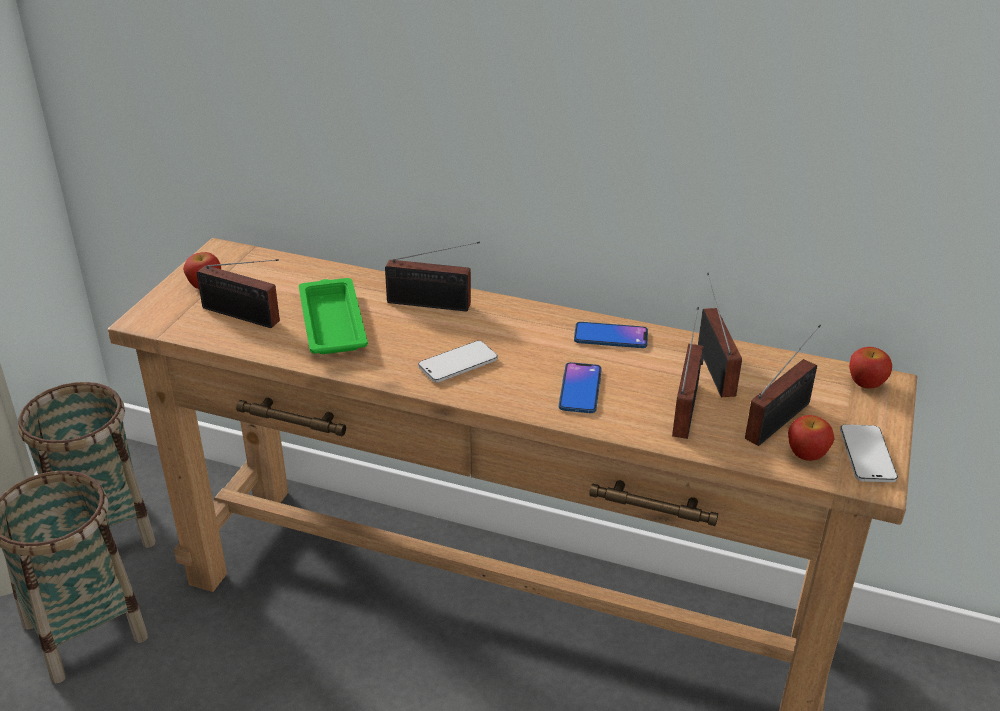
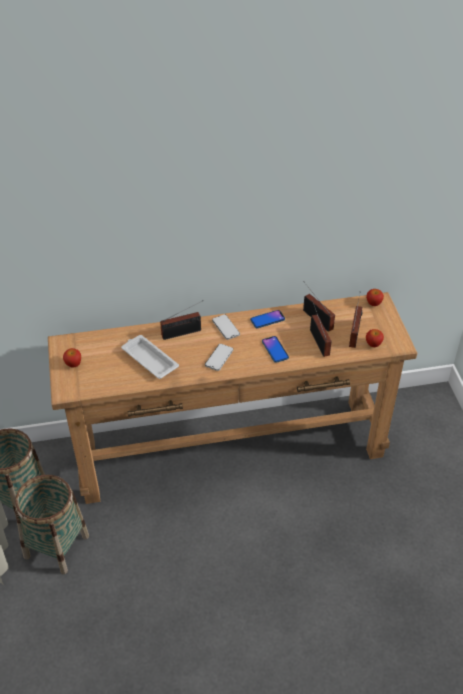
camera: 30 degrees left, 10 degrees up
(244, 316) = (108, 372): radio -> none
(332, 322) = (149, 359): green tray -> white tray
(867, 455) = (393, 336): phone -> phone (225, 328)

